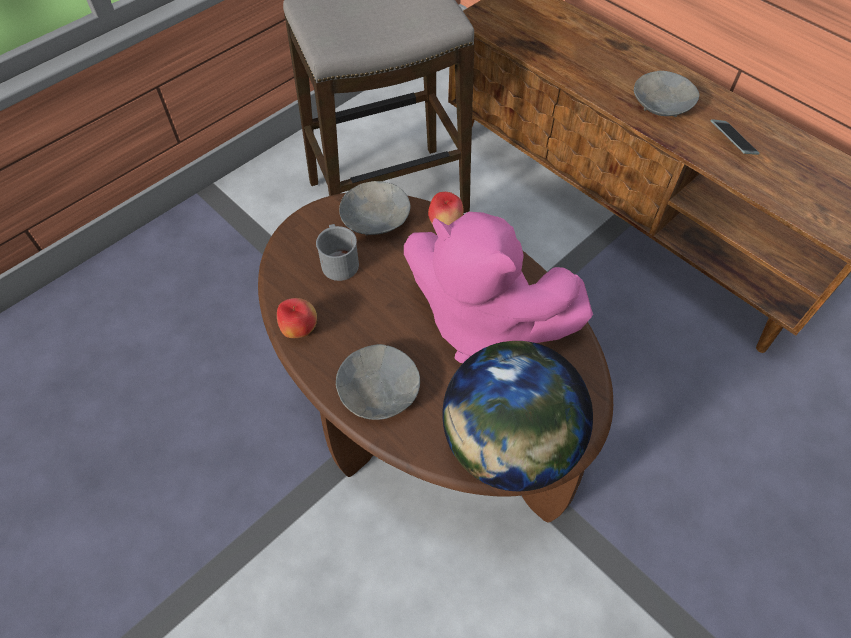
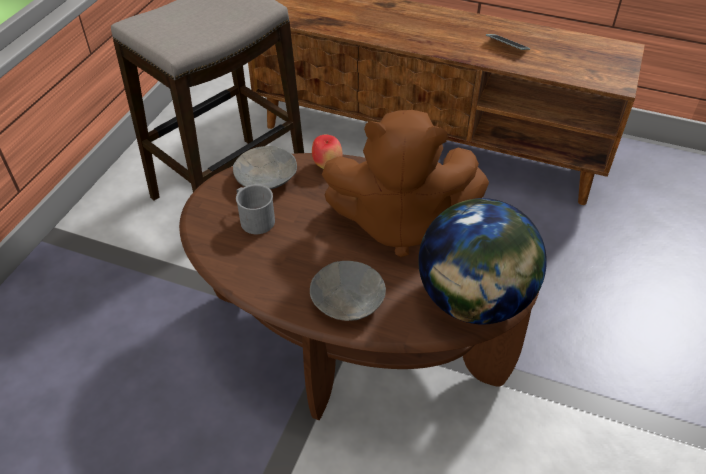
camera: 25 degrees left, 10 degrees down
(299, 330) = (252, 281): apple -> none
(482, 321) = (400, 223): pink plush toy -> brown plush toy
(661, 104) = (442, 35): grey bowl -> none

